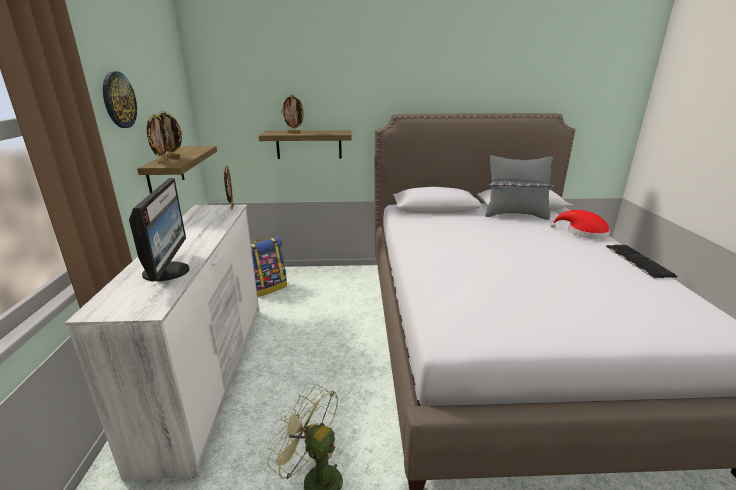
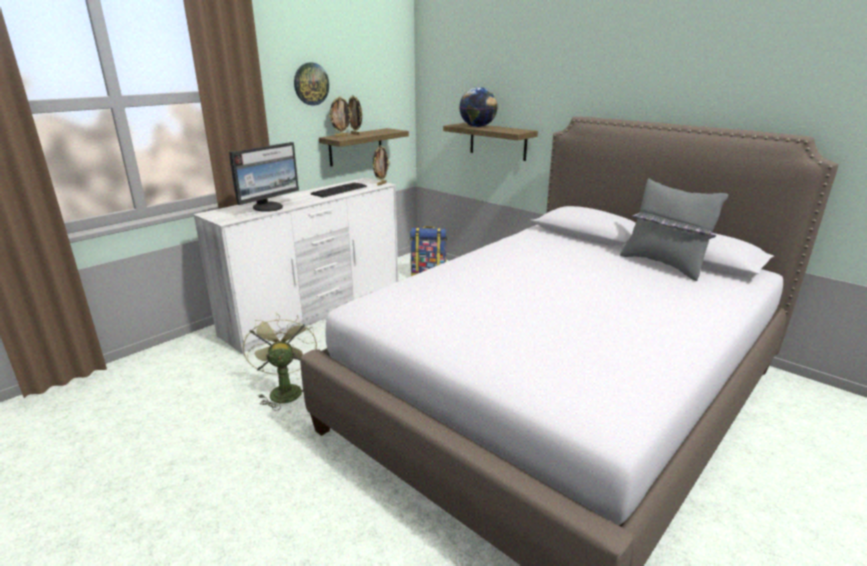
camera: 45 degrees right, 0 degrees up
(294, 132) = (477, 126): picture frame -> globe
(583, 232) = (704, 304): red hat -> none
(637, 260) = (691, 345): keyboard -> keyboard (339, 190)

